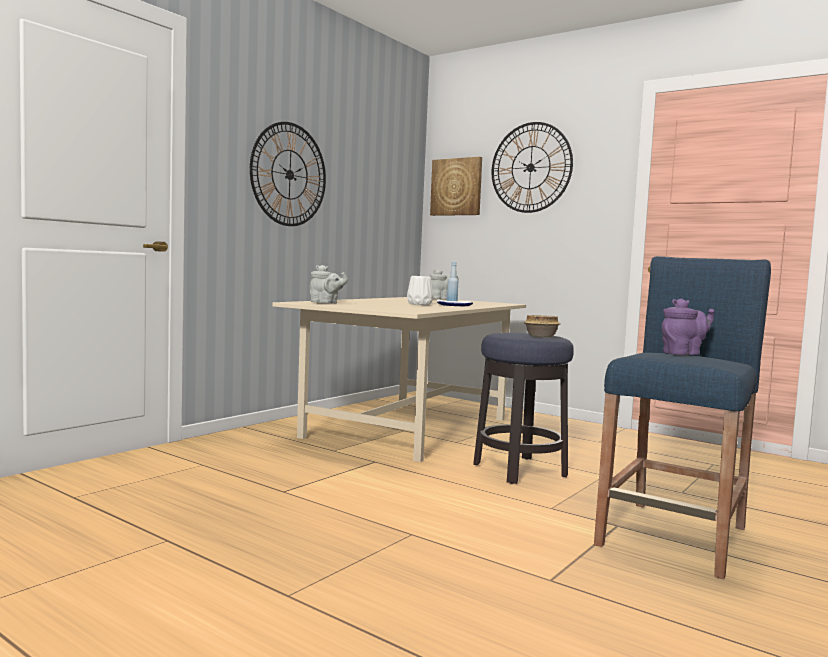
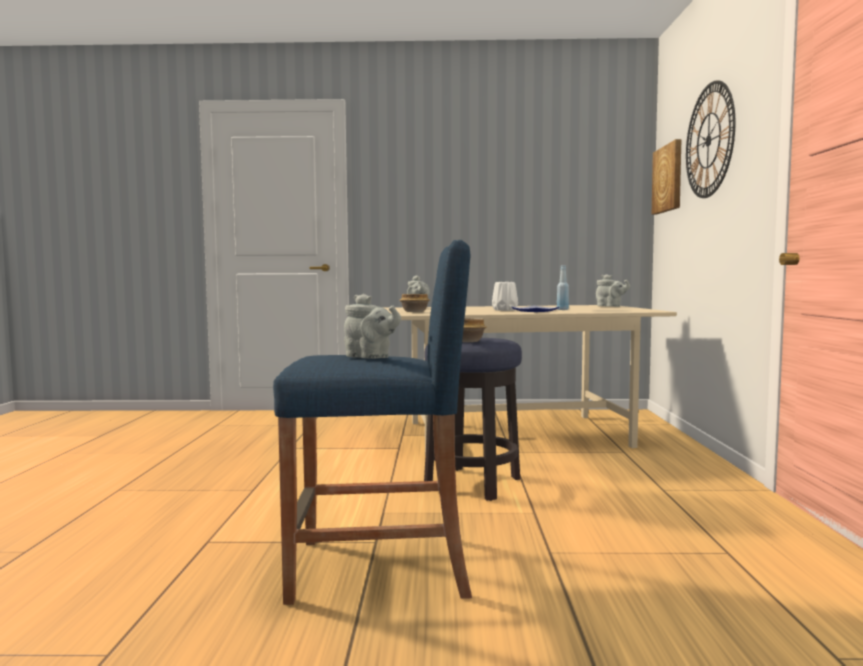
camera: 55 degrees right, 0 degrees up
(289, 174) = (451, 199): wall clock -> none
(381, 308) = (414, 312): none -> bowl
(684, 354) = (370, 357): purple teapot -> grey teapot

